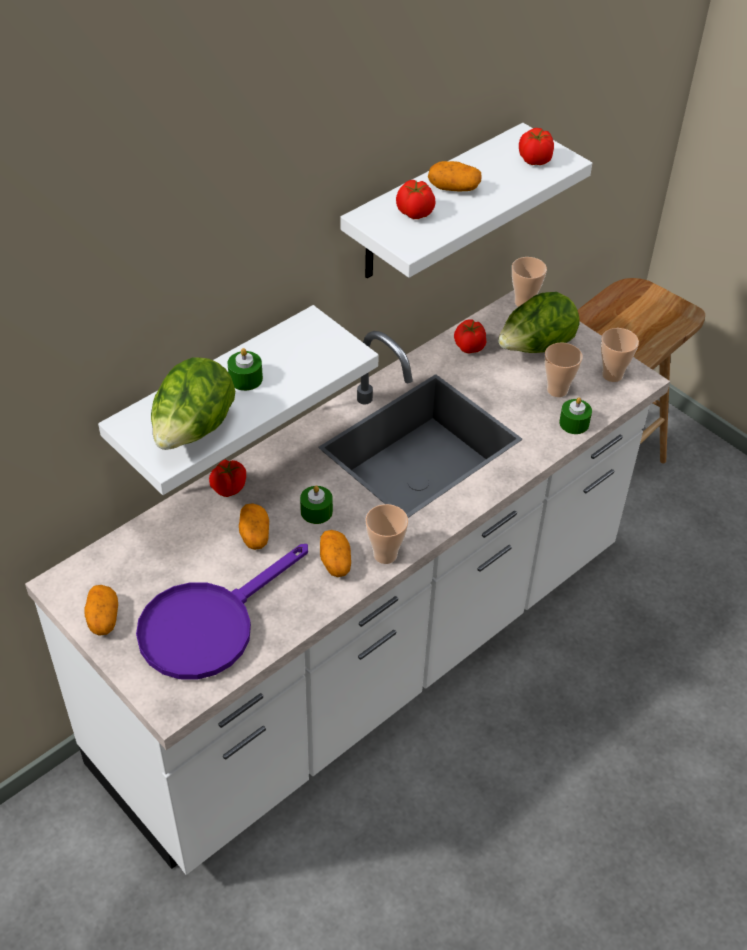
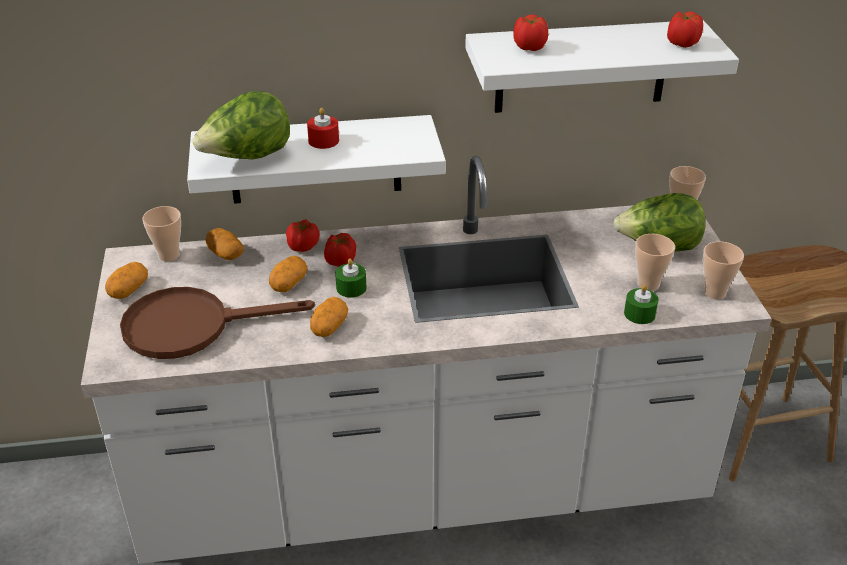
camera: 35 degrees right, 10 degrees down
(208, 625) = (192, 326): purple frying pan -> brown frying pan
(245, 379) = (323, 141): green candle -> red candle
(385, 554) = (373, 339): cup -> cup (169, 255)
(453, 188) = (584, 42): potato -> potato (225, 254)
(469, 347) = (596, 226): tomato -> tomato (340, 261)

